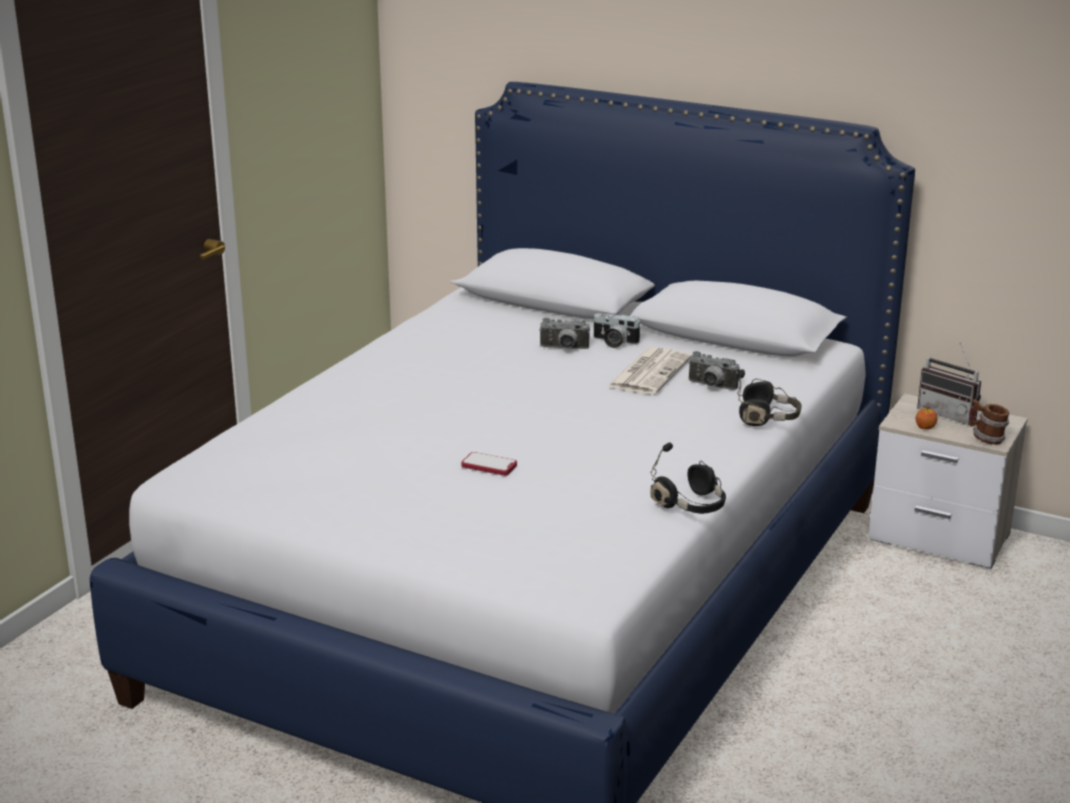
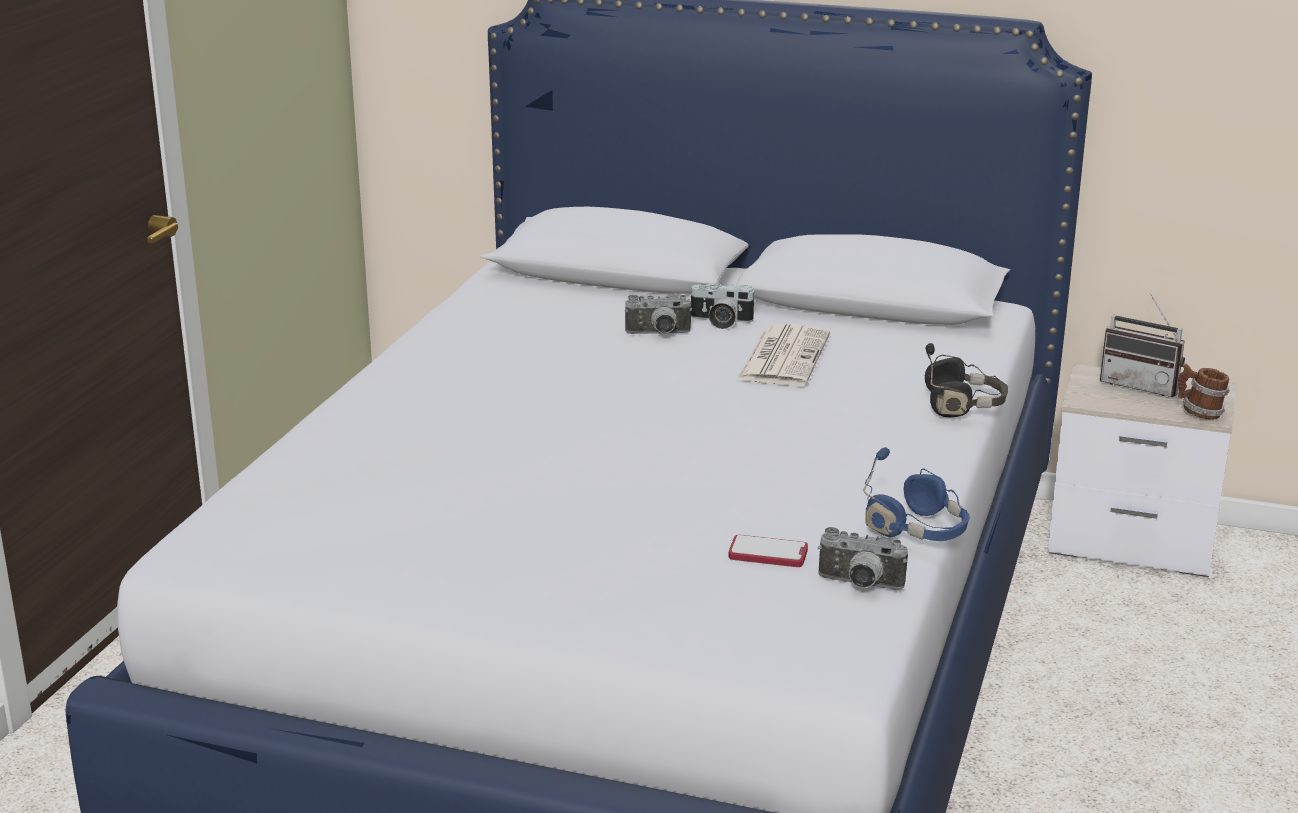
camera: 10 degrees left, 0 degrees up
(489, 465) = (624, 499): phone -> phone (768, 553)
(691, 505) = (919, 531): black headphones -> blue headphones
(710, 386) = (870, 370): camera -> camera (859, 585)
(925, 427) = (1119, 404): apple -> none

